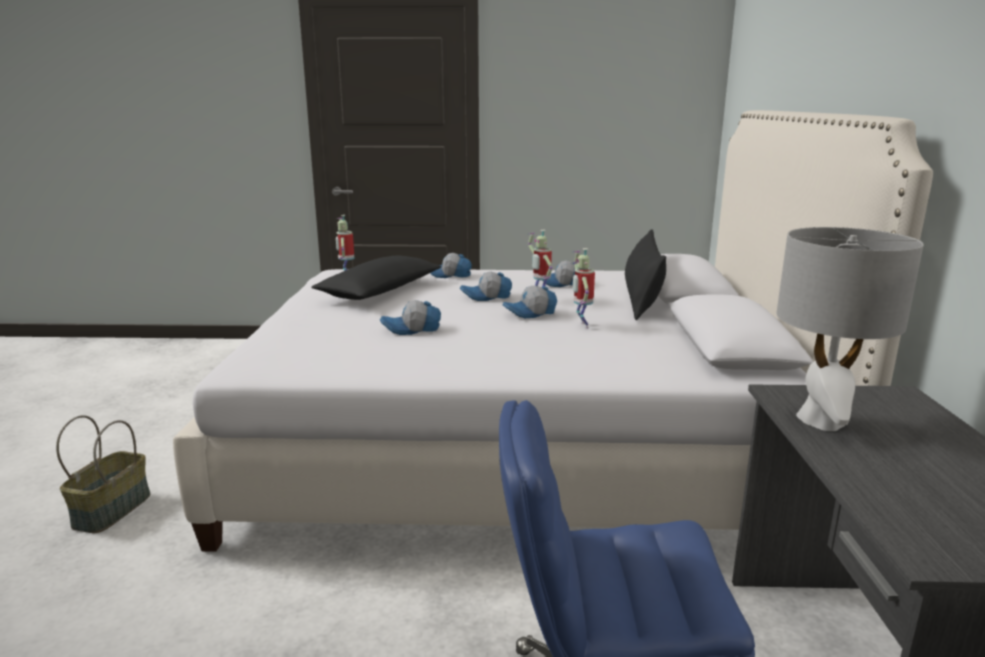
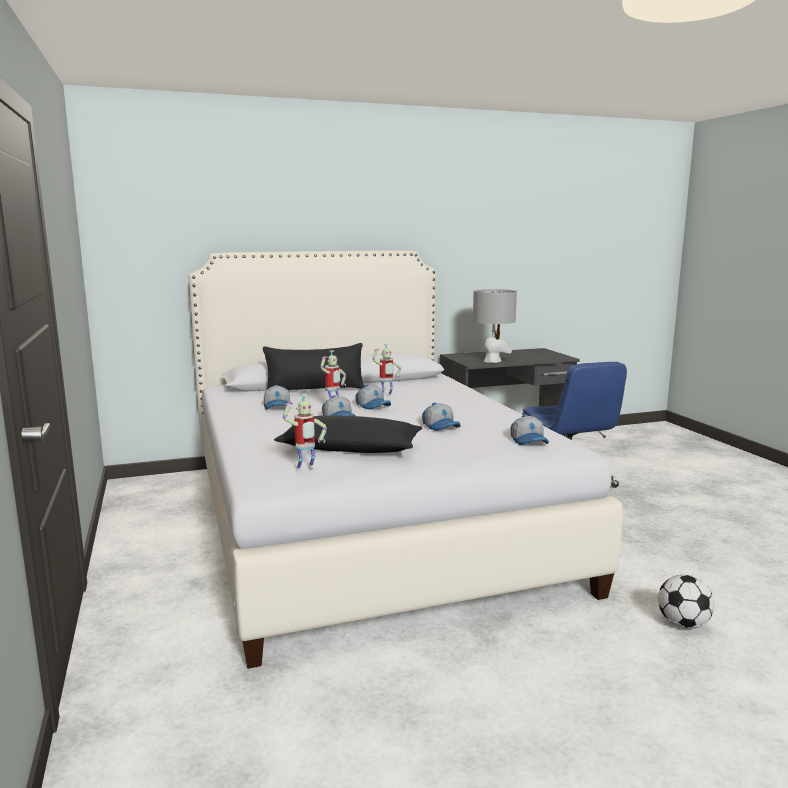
camera: 110 degrees left, 5 degrees down
(96, 583) = (683, 624): none -> football
(112, 510) = (626, 670): basket -> none
(449, 275) = (266, 438): cap -> cap (529, 441)

